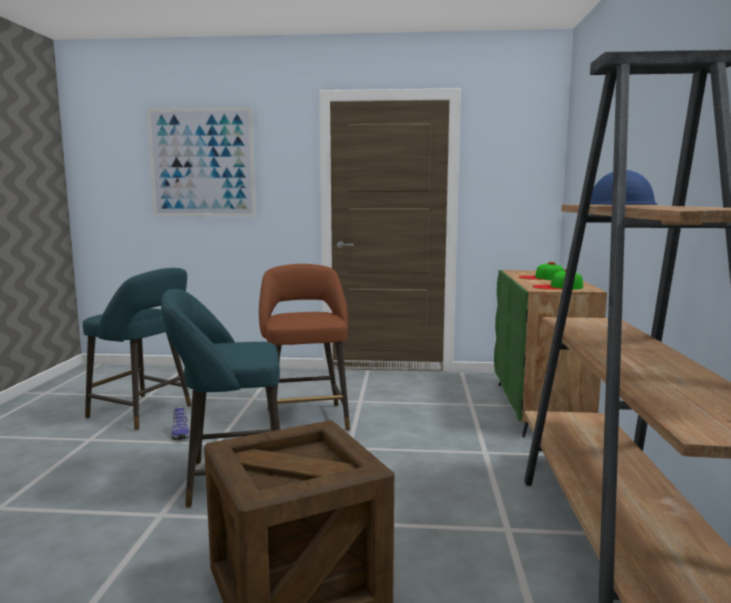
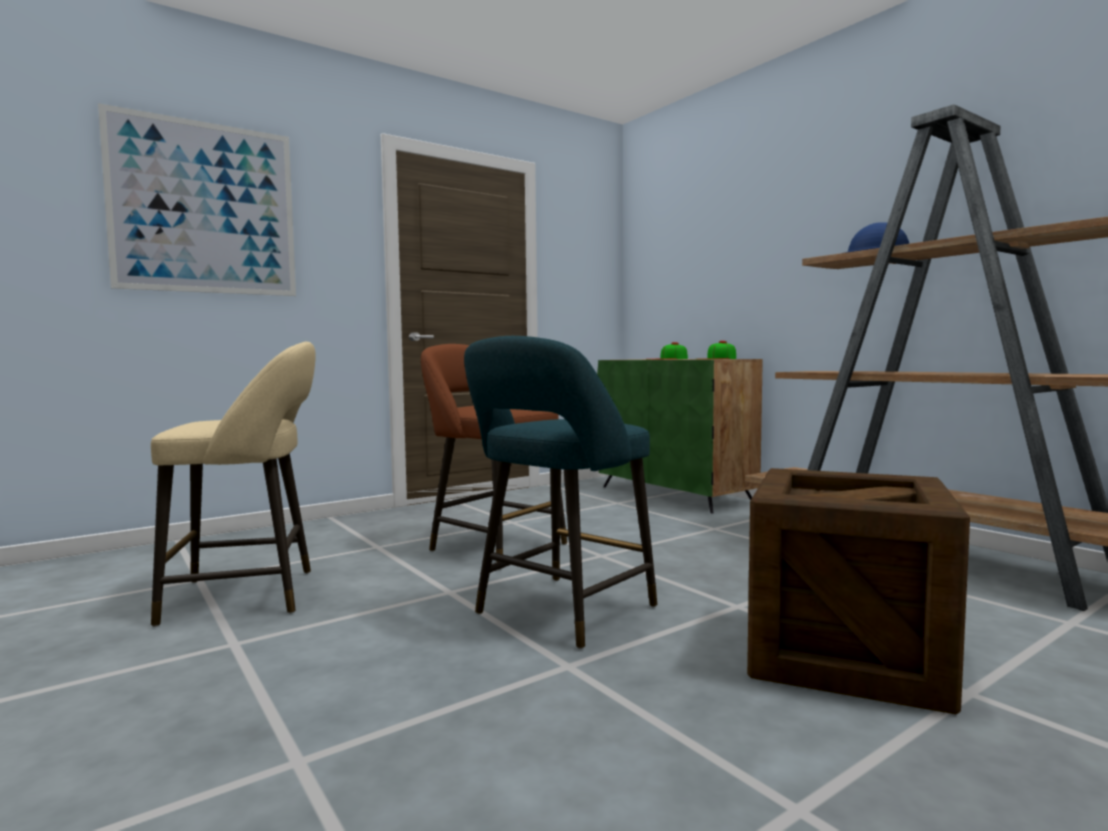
camera: 40 degrees left, 5 degrees down
(144, 413) = (250, 596): turquoise stool -> beige stool
(180, 434) = (372, 598): shoe -> none

